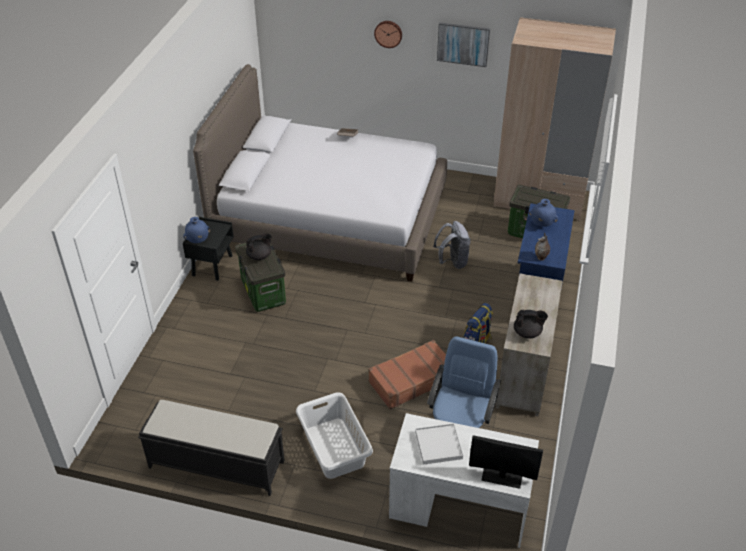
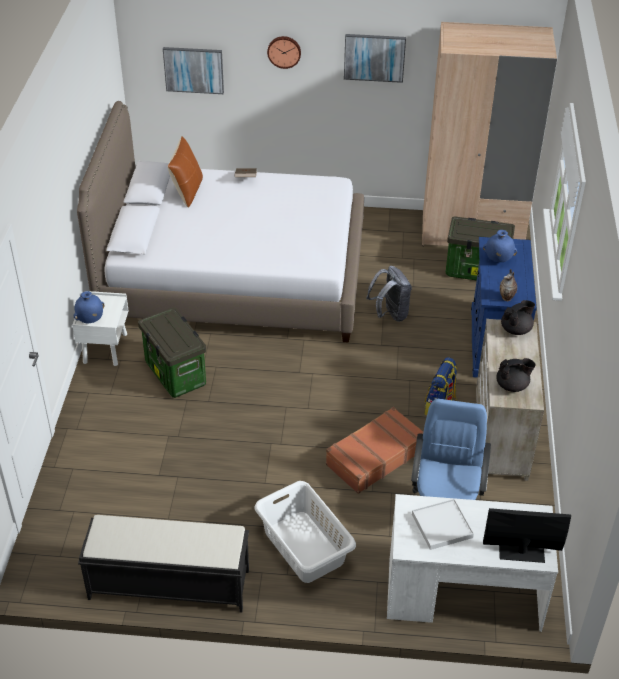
camera: 10 degrees left, 0 degrees up
(212, 265) = (105, 348): black nightstand -> white nightstand
(259, 256) = (171, 330): black teapot -> black teapot (516, 329)
(297, 143) = (187, 192): none -> brown pillow
(315, 43) = (194, 70): none -> picture

